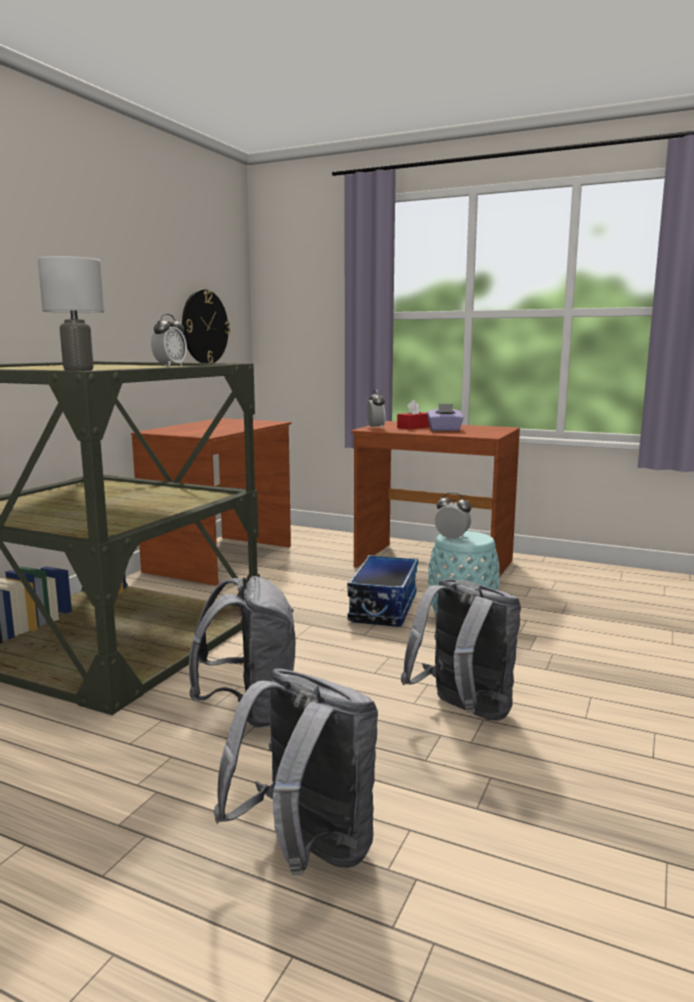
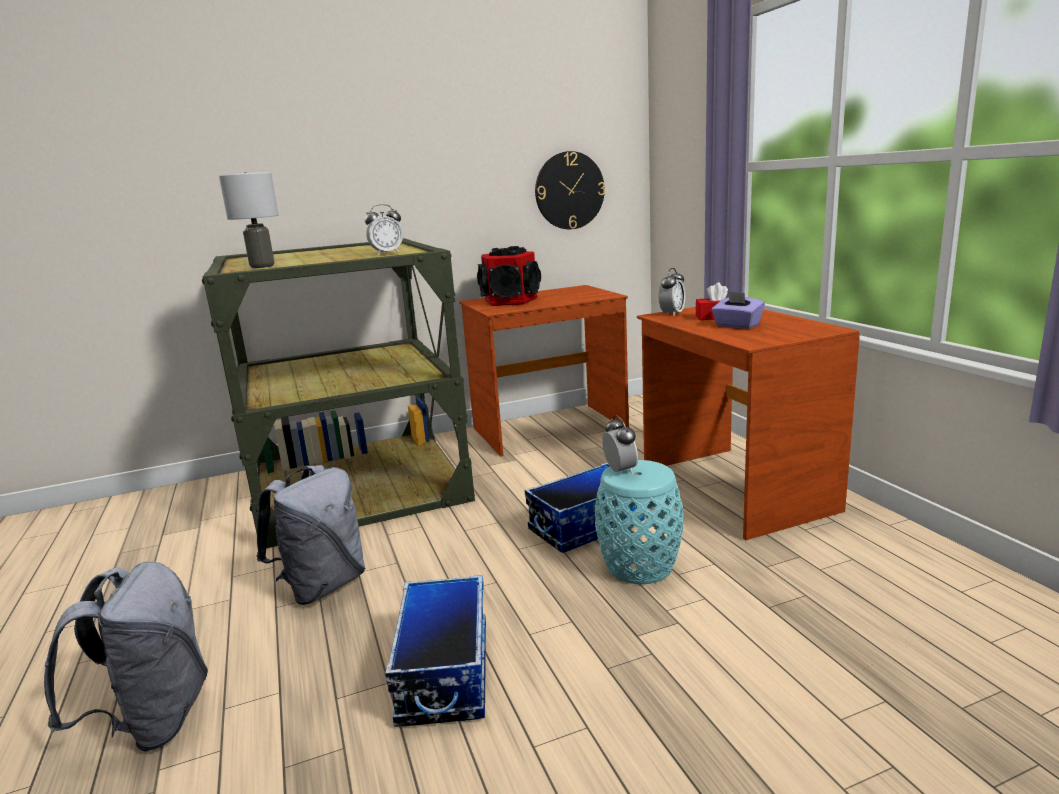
camera: 45 degrees right, 5 degrees up
(191, 429) = (509, 301): none -> speaker
(463, 712) = (443, 672): grey backpack -> storage box

